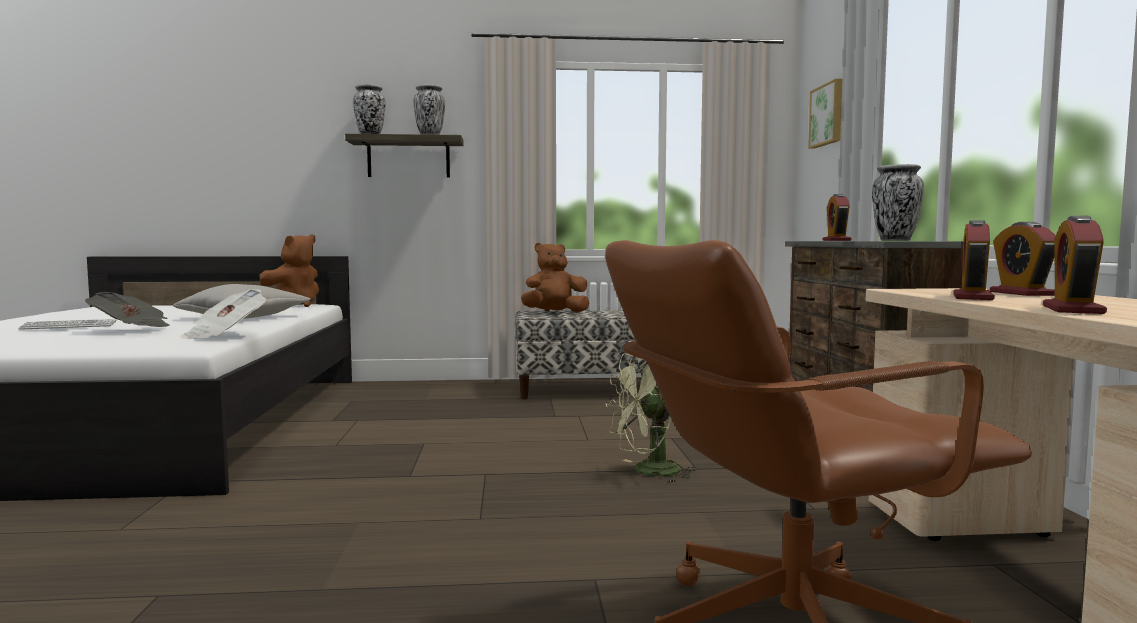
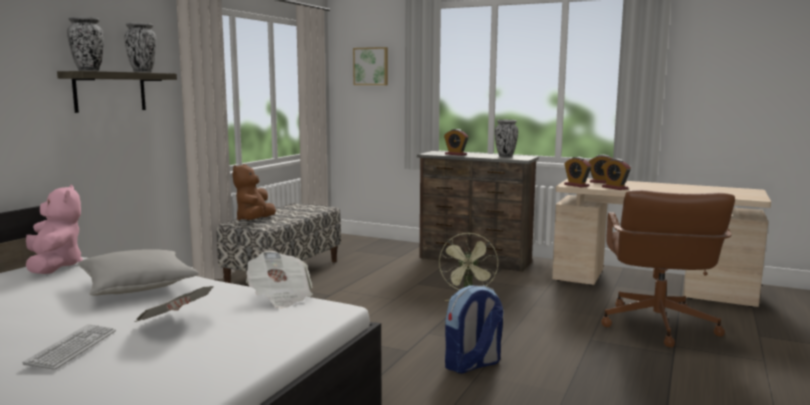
camera: 60 degrees left, 5 degrees up
(292, 306) = (54, 266): brown plush toy -> pink plush toy
(390, 514) = (472, 365): none -> backpack
(1072, 310) = (668, 191): alarm clock -> alarm clock (576, 185)

